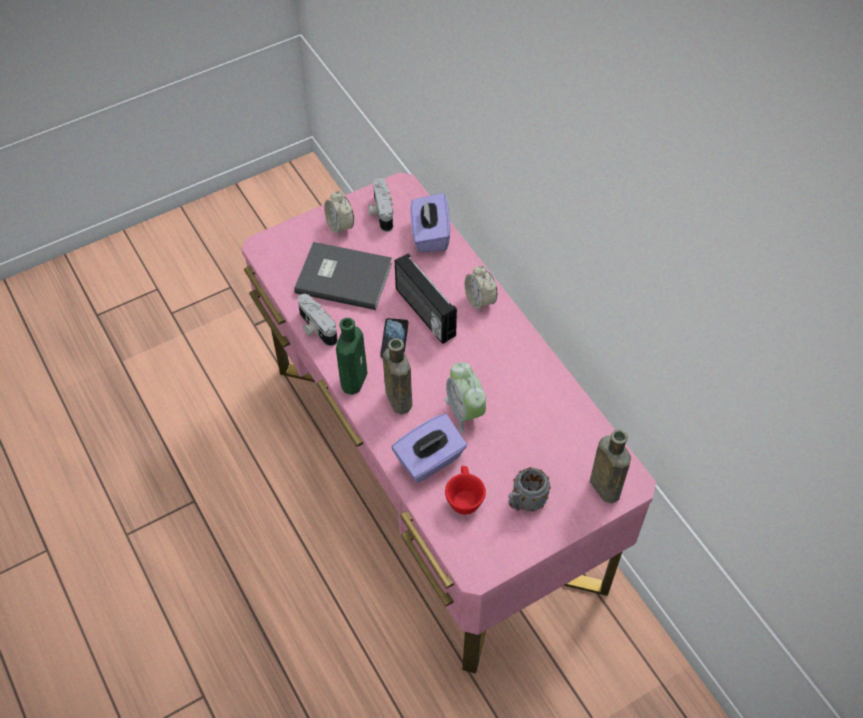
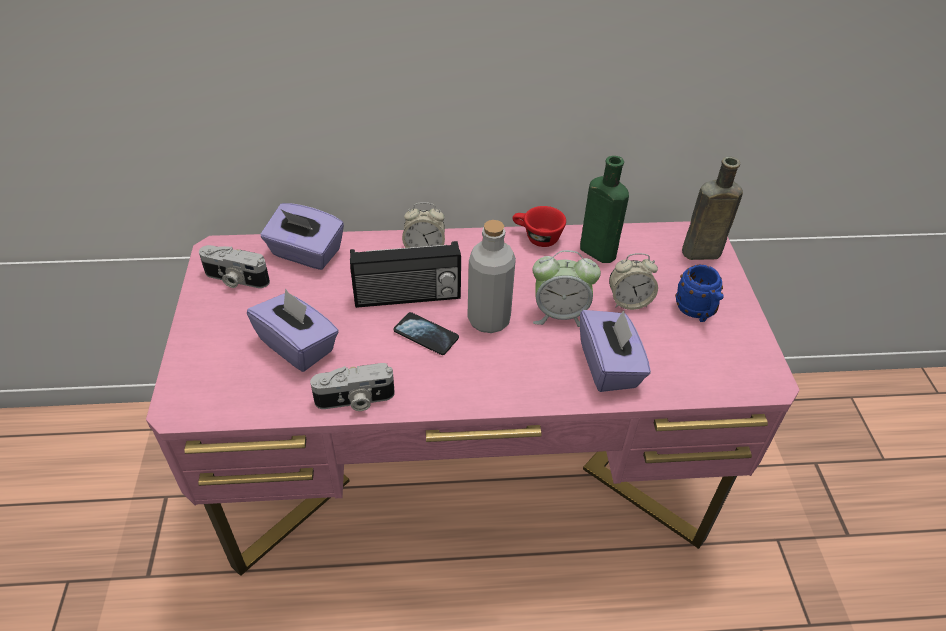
camera: 65 degrees left, 10 degrees down
(340, 226) = (220, 321): alarm clock -> alarm clock (629, 301)
(343, 276) = (298, 346): grey book -> purple tissue box
(354, 378) = (456, 390): green bottle -> green bottle (595, 250)
(397, 397) = (508, 362): brown bottle -> none
(431, 370) = (489, 320): none -> grey bottle
(463, 497) = (670, 356): red cup -> red cup (536, 238)
(524, 502) = (696, 312): grey mug -> blue mug

